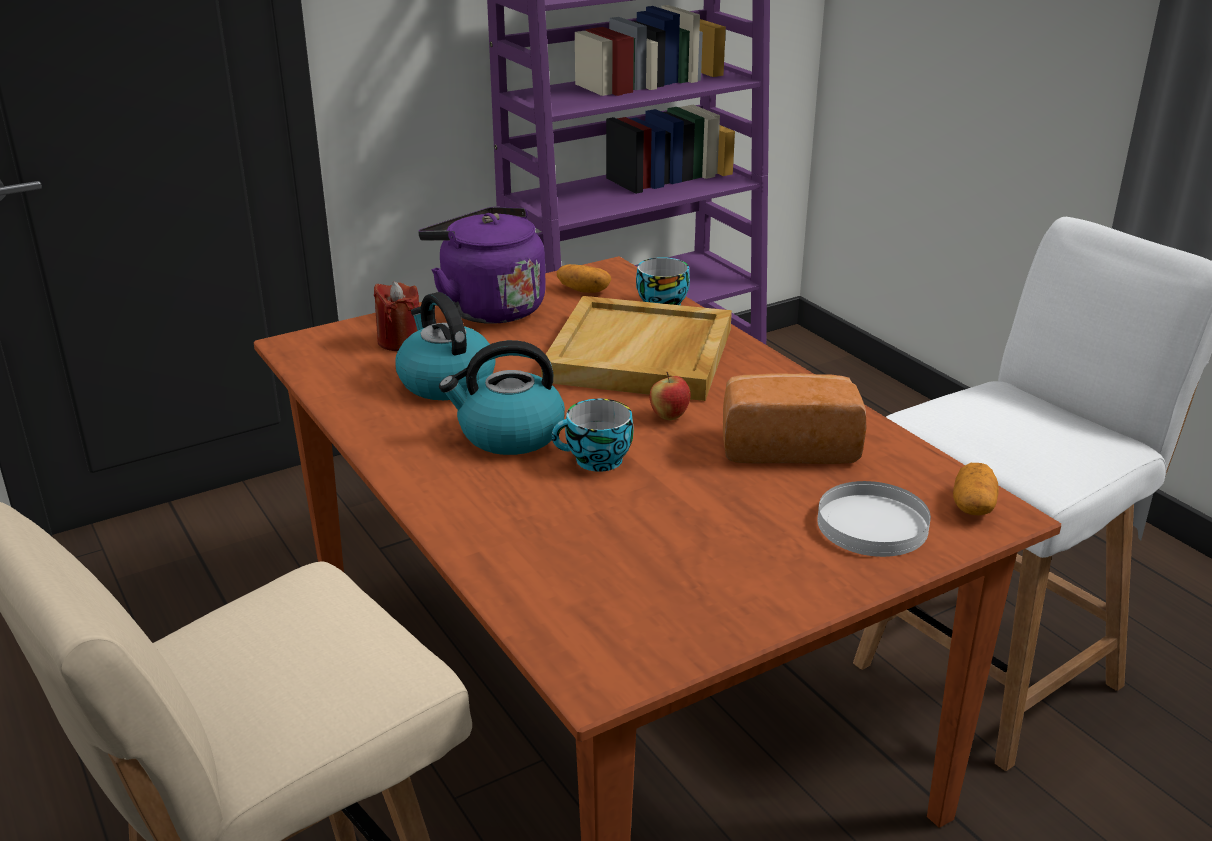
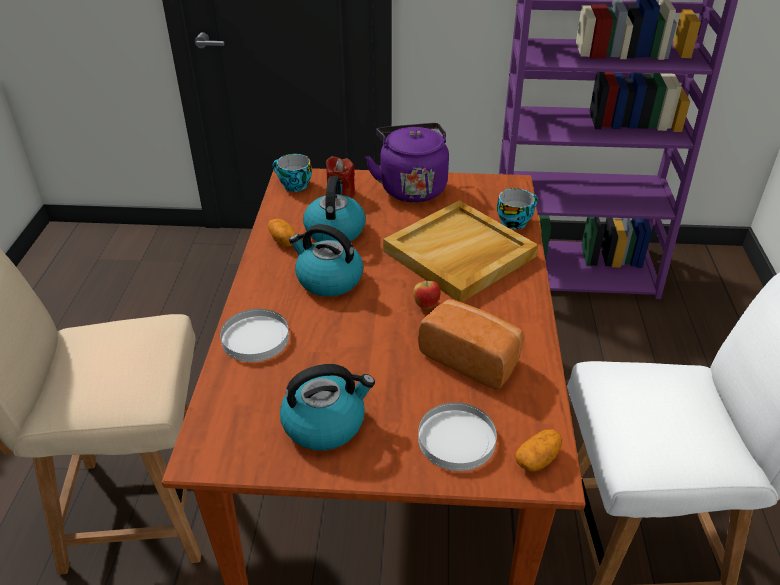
camera: 35 degrees right, 10 degrees up
(494, 530) = (255, 338): none -> white plate
(584, 290) = (479, 194): potato -> potato (283, 241)
(596, 461) = (352, 318): cup -> cup (293, 185)
(708, 574) = (325, 423): none -> kettle

